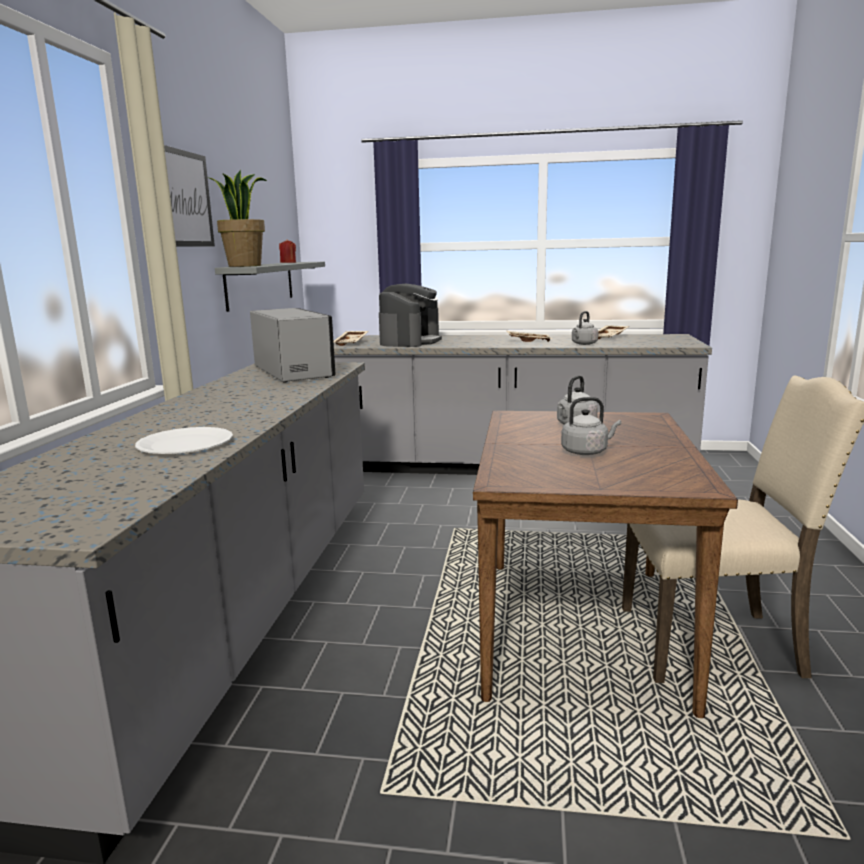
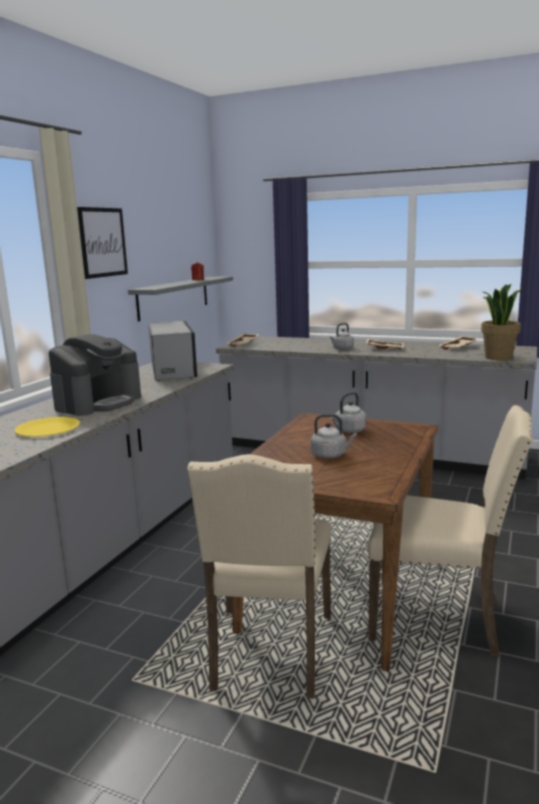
camera: 15 degrees right, 0 degrees up
(185, 444) = (48, 429): white plate -> yellow plate
(244, 266) = (151, 287): potted plant -> potted plant (498, 357)
(410, 341) = (289, 344): coffee machine -> coffee machine (98, 403)
(546, 720) = (270, 653): none -> beige chair
(583, 344) = (427, 354): grey kettle -> grey kettle (342, 349)

